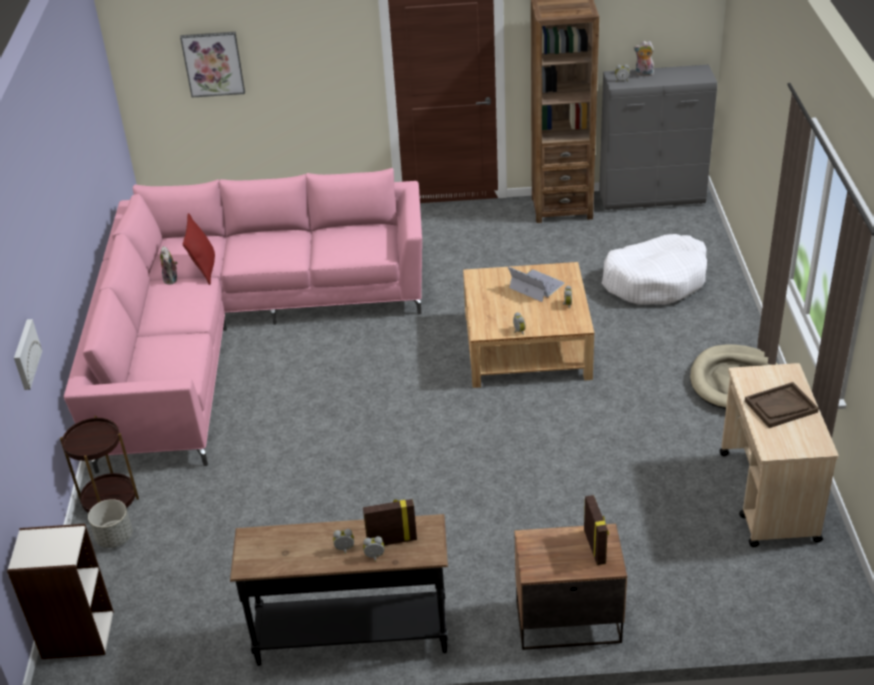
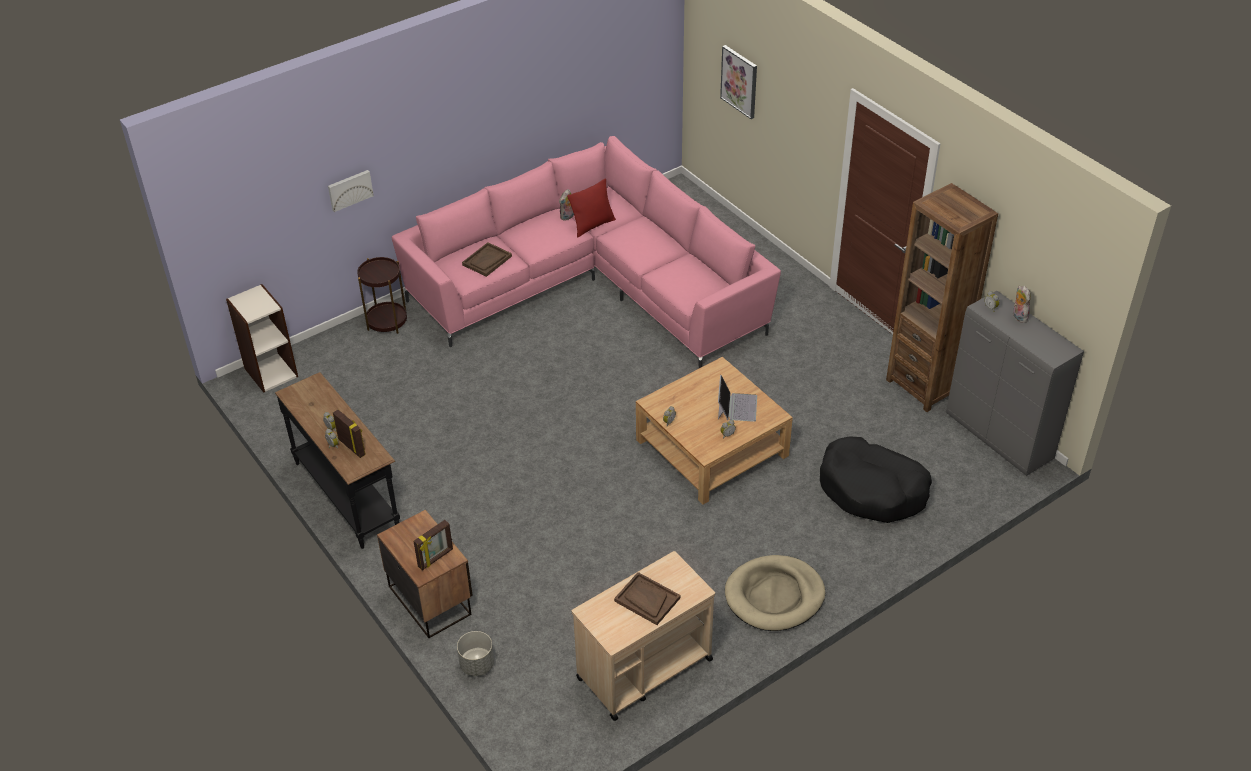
camera: 55 degrees right, 5 degrees up
(114, 538) = (357, 342): grey planter -> grey planter (477, 665)
(173, 353) = (487, 261): none -> brown tray
(655, 281) = (872, 490): white dog bed -> black dog bed

